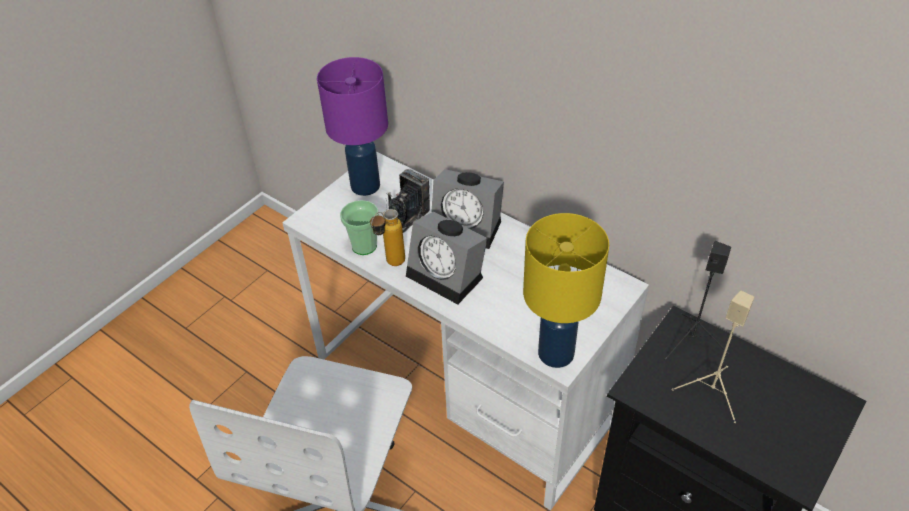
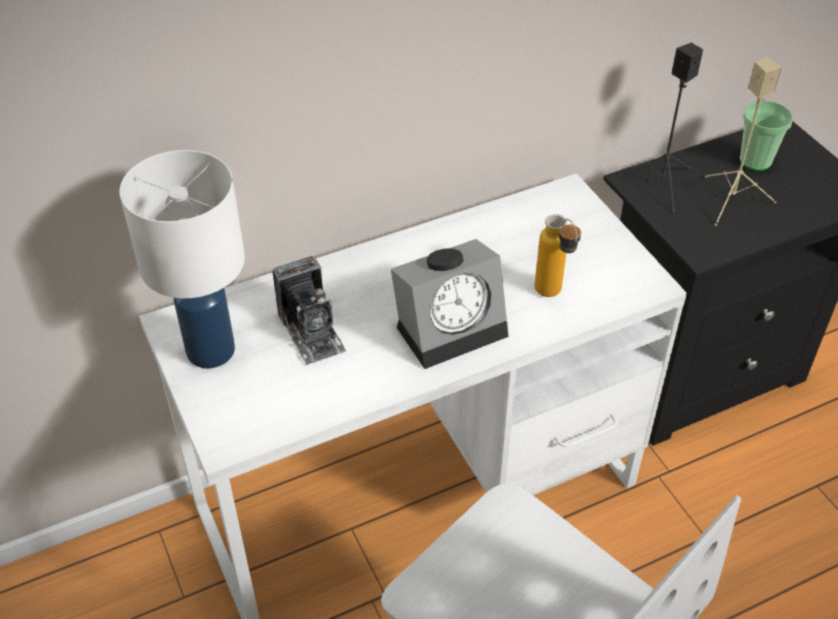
camera: 65 degrees left, 0 degrees up
(364, 185) = (209, 351): purple table lamp -> white table lamp
(364, 246) = (335, 392): cup -> cup (755, 161)
(390, 265) = (392, 377): bottle -> bottle (553, 296)
(469, 226) = (378, 276): alarm clock -> none
(557, 353) = (635, 281): yellow table lamp -> none

